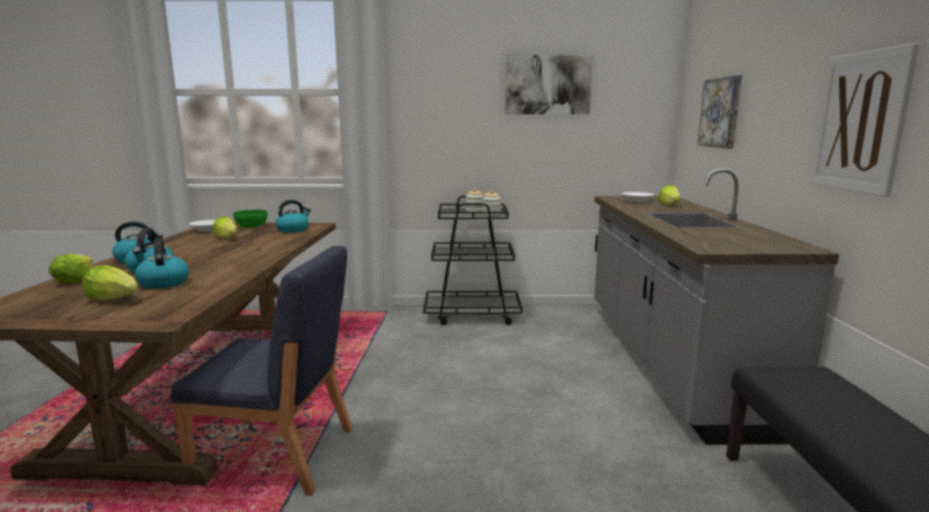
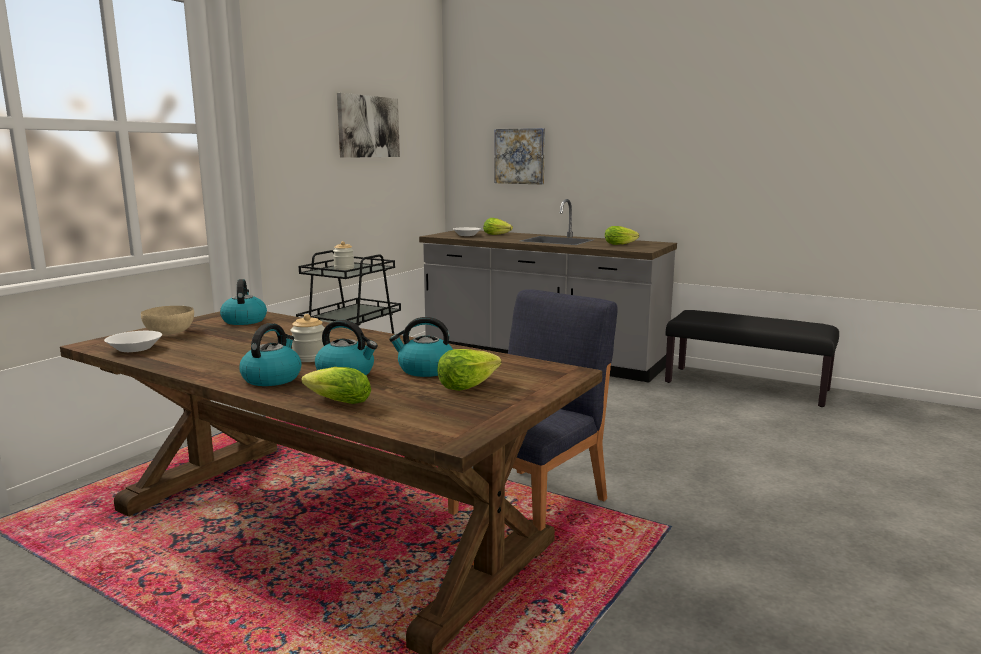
camera: 60 degrees left, 0 degrees up
(227, 238) = (225, 343): lettuce -> lettuce (622, 244)
(251, 226) = (169, 332): green bowl -> beige bowl
(491, 215) = (369, 267): jar -> jar (309, 358)
(860, 122) = (675, 164): picture -> none

